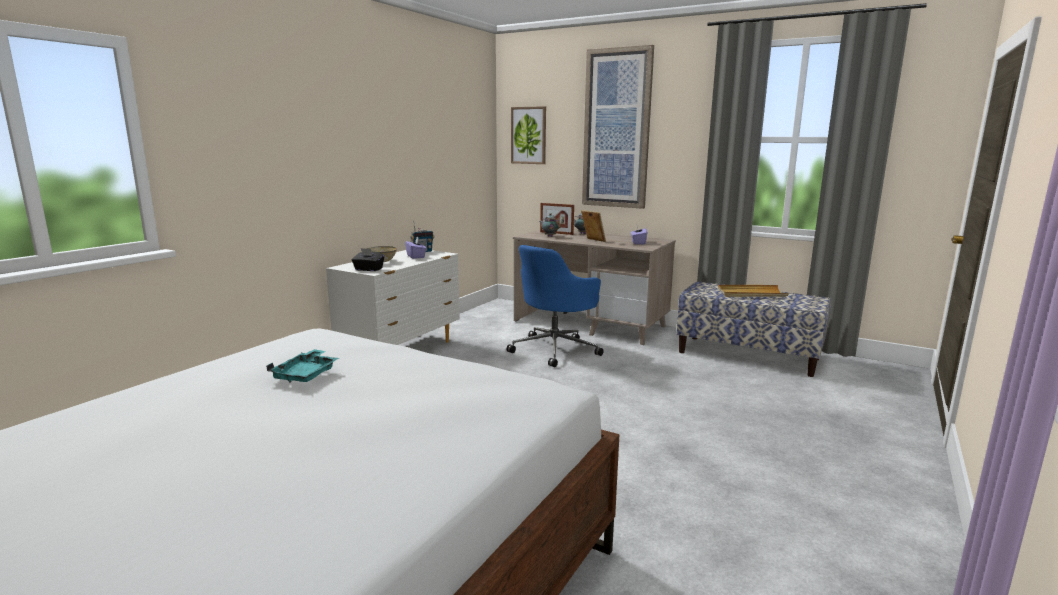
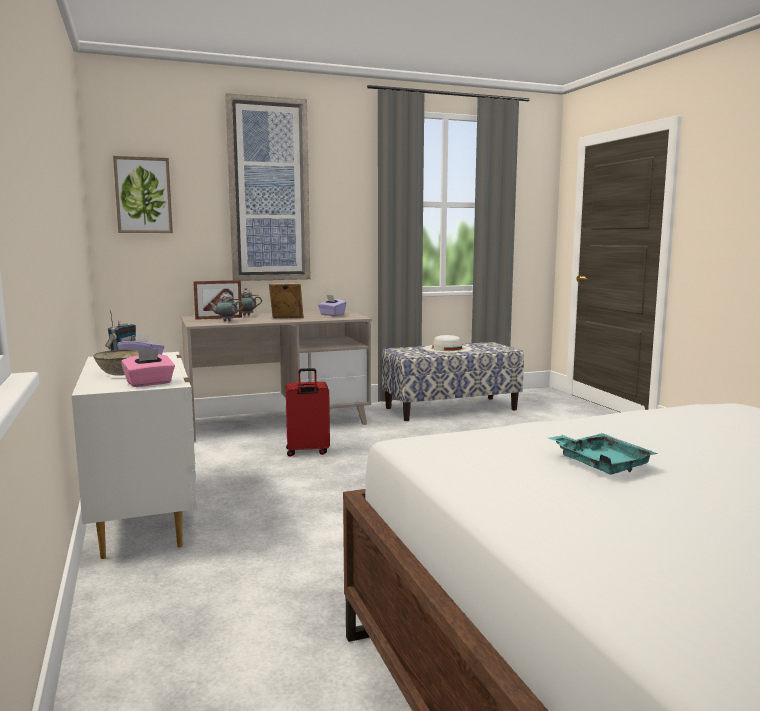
camera: 50 degrees left, 5 degrees down
(368, 269) = (149, 383): black tissue box -> pink tissue box
(555, 349) = (307, 452): blue office chair -> red suitcase
(751, 293) = (447, 348): beige tray -> white hat

